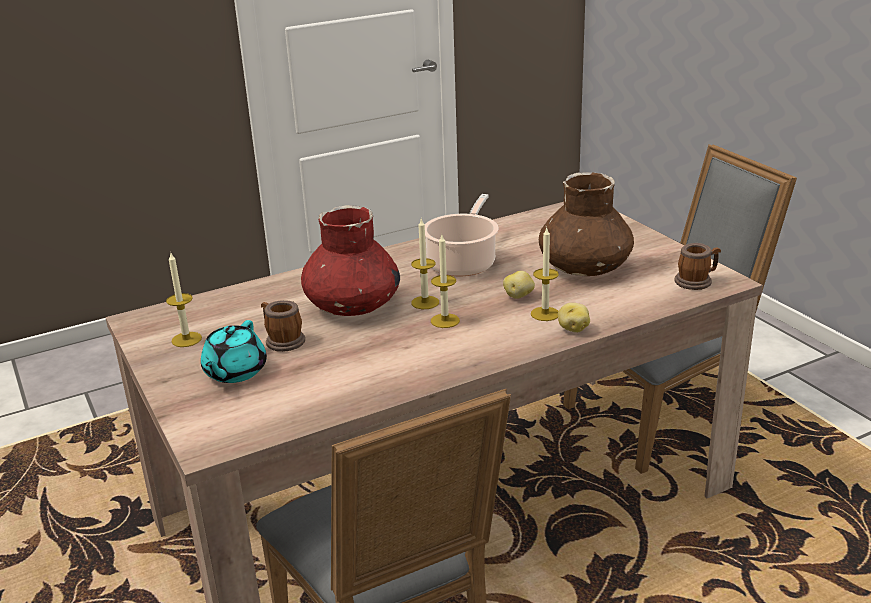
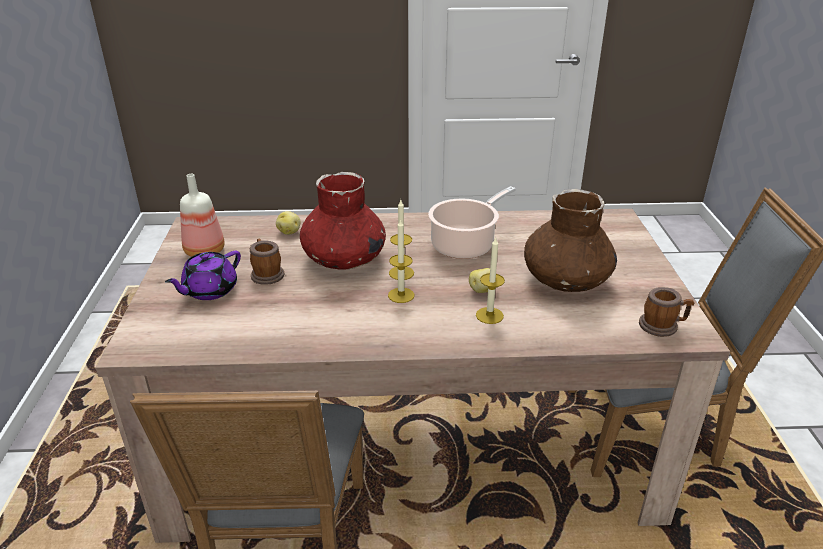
camera: 25 degrees right, 5 degrees up
(186, 339) = (206, 251): candle -> bottle
(234, 372) = (209, 290): turquoise teapot -> purple teapot
(573, 329) = (500, 339): potato -> potato (289, 231)

